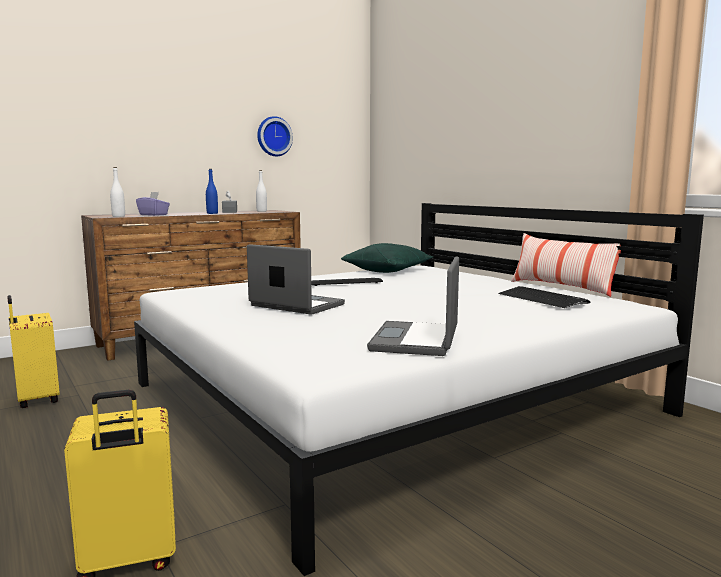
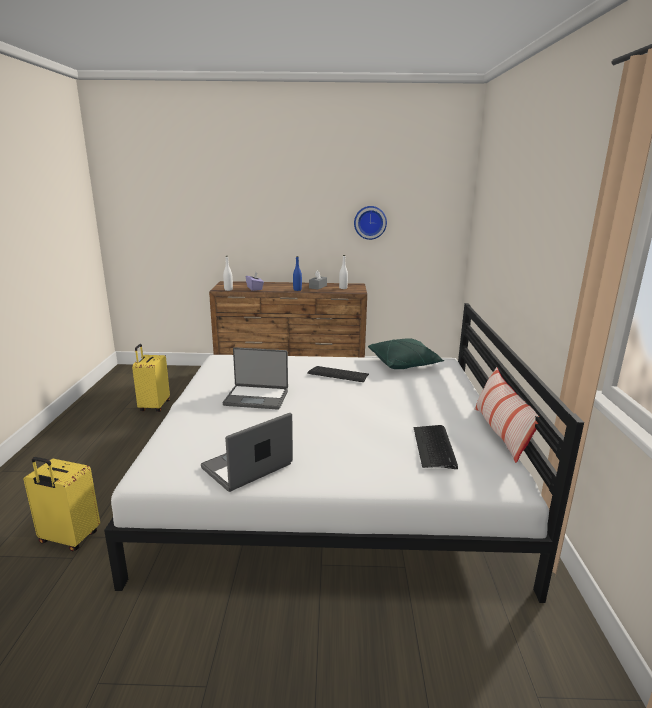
camera: 35 degrees right, 10 degrees up
(295, 305) = (256, 398): laptop -> laptop turned 120 degrees clockwise

